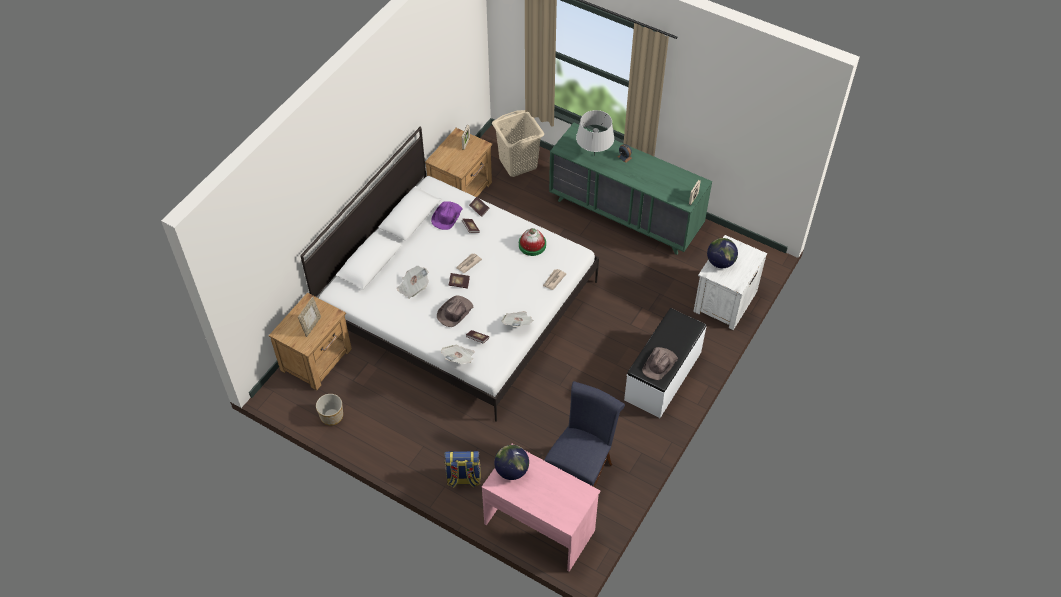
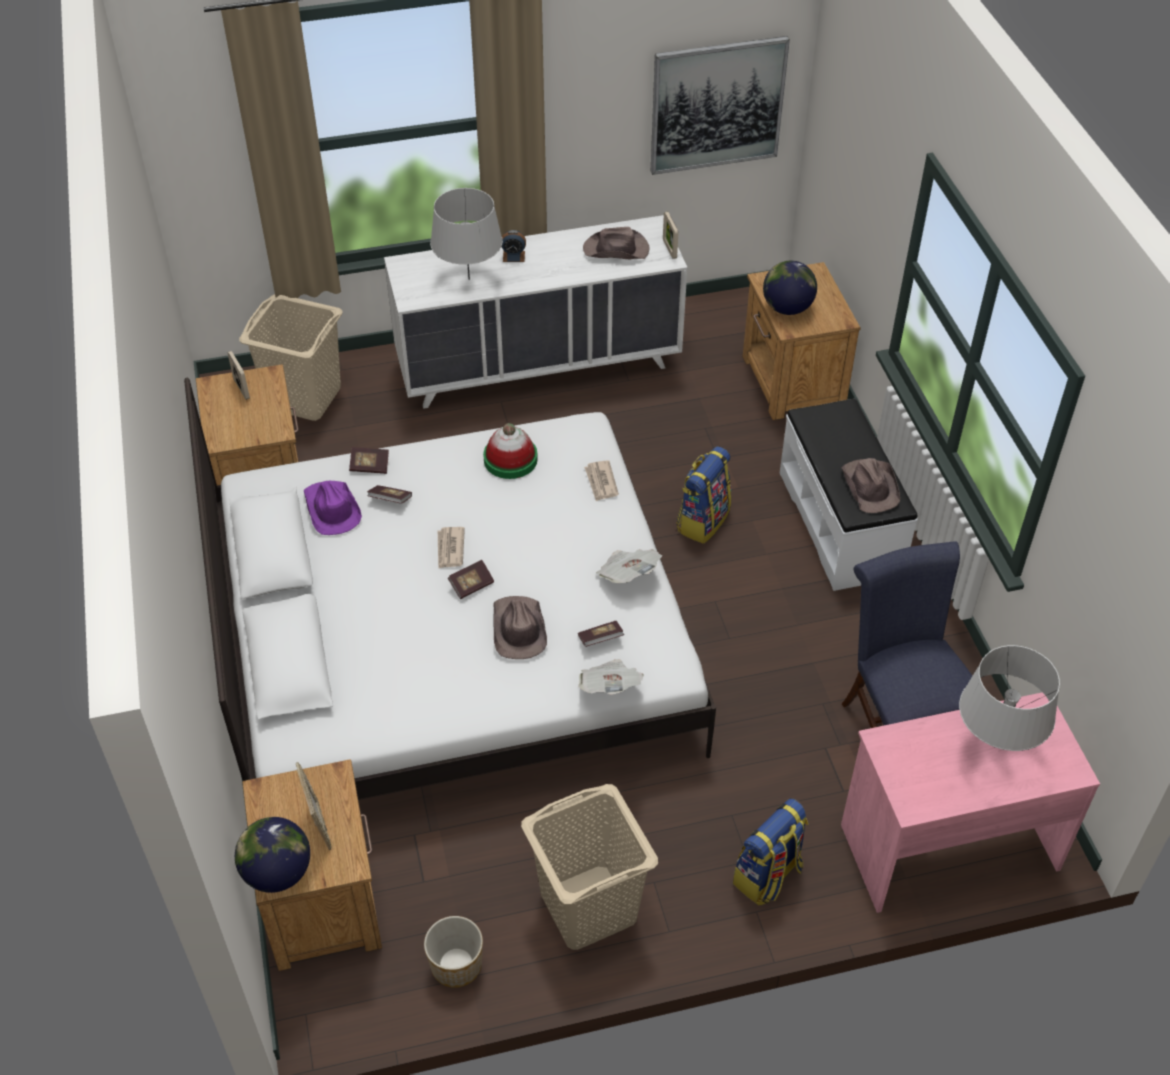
camera: 45 degrees left, 5 degrees down
(393, 435) = (589, 906): none -> beige laundry basket
(413, 287) = (406, 643): newspaper -> none
(511, 470) = (910, 767): globe -> globe (278, 873)
(551, 490) = (994, 747): none -> grey table lamp
(608, 331) = (702, 520): none -> backpack
(625, 215) = (539, 365): green dresser -> white dresser
(670, 183) = (616, 250): none -> brown hat
(724, 302) = (792, 383): white nightstand -> brown nightstand
(757, 144) = (717, 105): none -> picture

